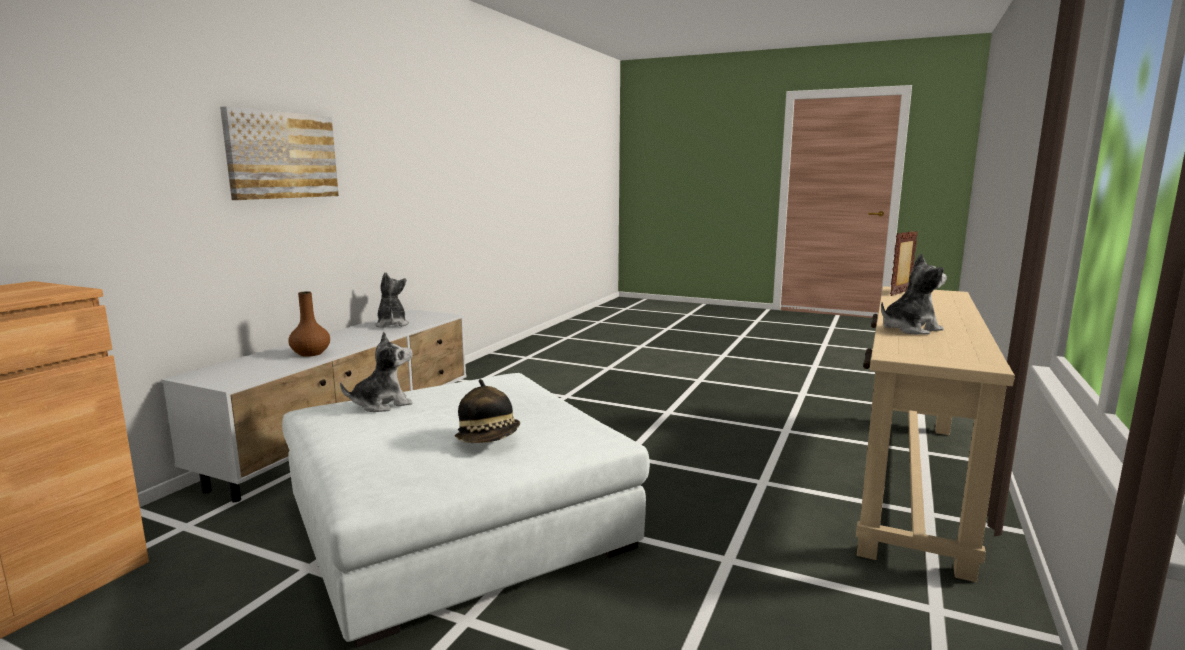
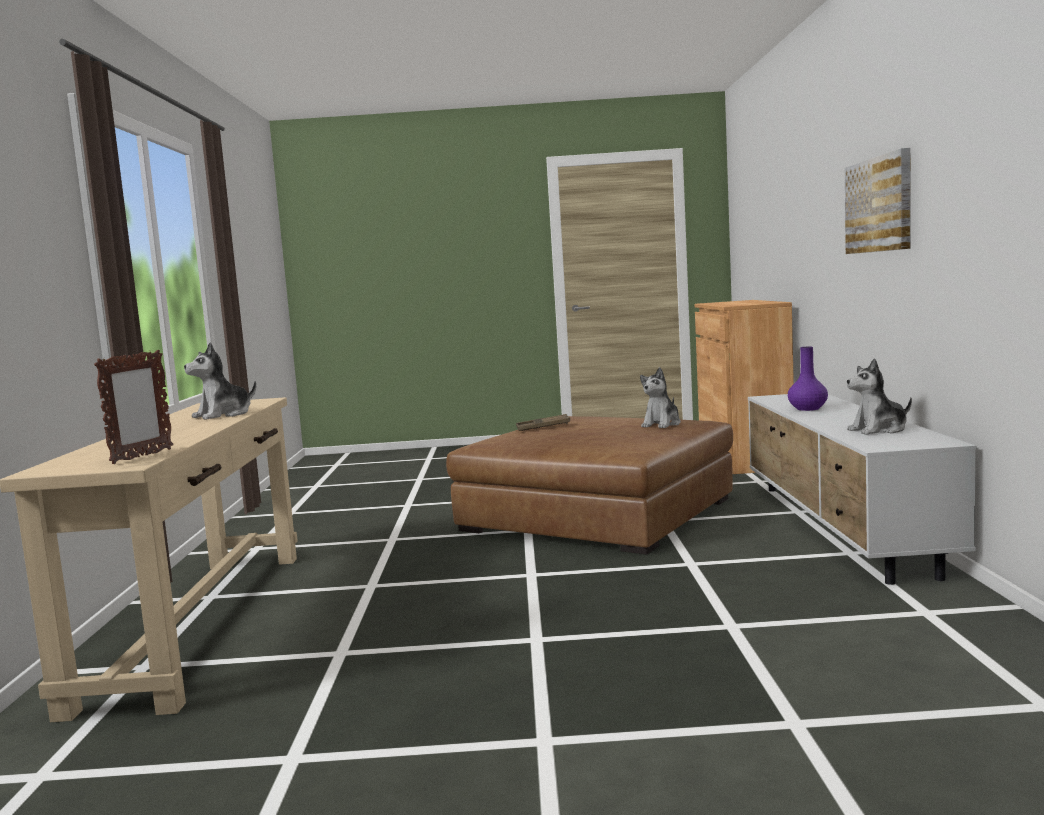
camera: 155 degrees right, 5 degrees down
(311, 353) = (807, 409): brown vase -> purple vase
(391, 324) = (879, 430): plush toy -> plush toy turned 120 degrees clockwise
(457, 523) = (598, 514): white ottoman -> brown ottoman
(489, 439) = (543, 427): hat -> brown tray

